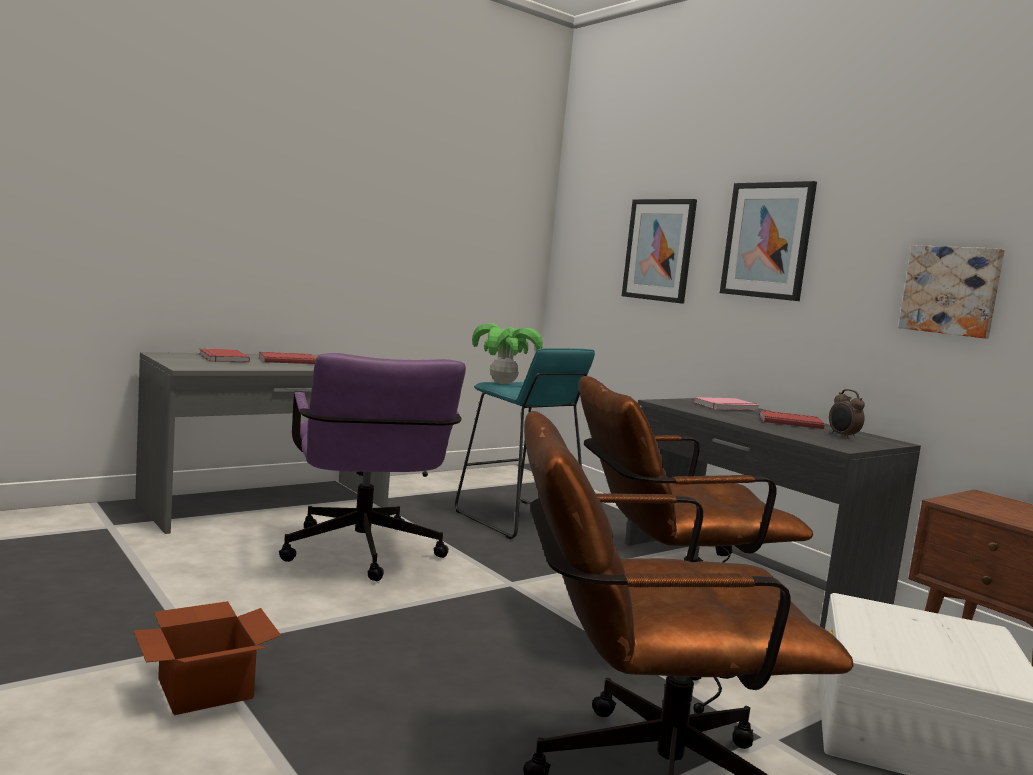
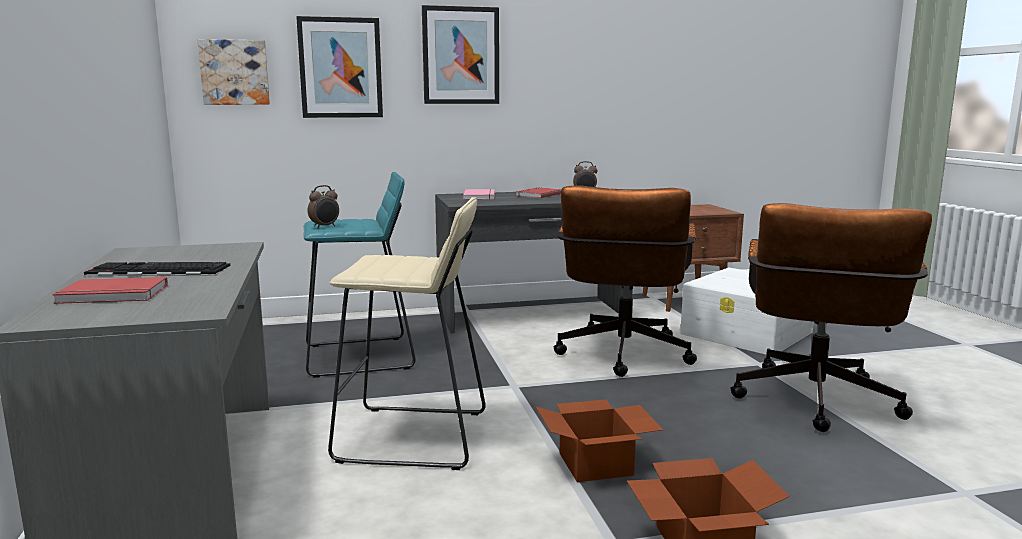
camera: 65 degrees left, 5 degrees up
(287, 360) = (157, 271): red book -> keyboard
(349, 633) = (598, 464): none -> cardboard box
(363, 556) = (413, 437): purple office chair -> beige stool
(503, 383) = (325, 227): potted plant -> alarm clock
(951, 290) = (604, 86): picture -> picture (235, 72)

